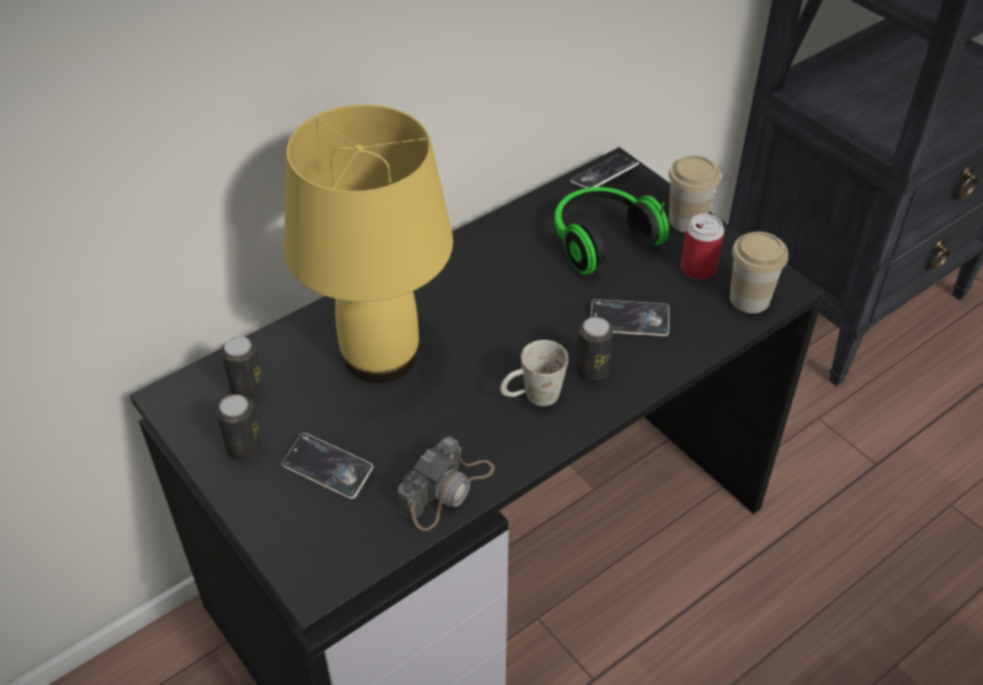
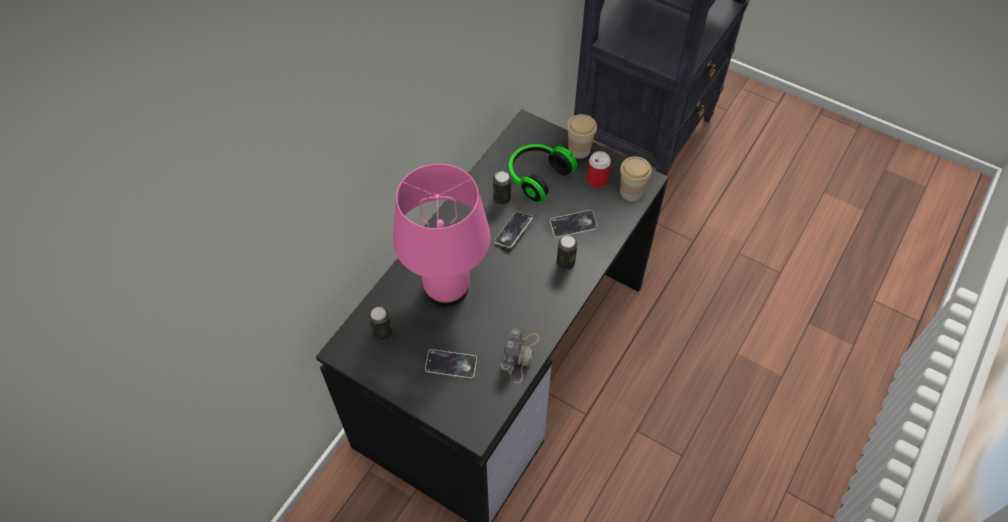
camera: 20 degrees left, 10 degrees up
(244, 449) = (399, 368): can -> can (502, 198)
(378, 355) = (445, 288): yellow table lamp -> pink table lamp
(532, 397) = (540, 288): white mug -> none
(604, 176) = (521, 132): phone -> phone (513, 231)

